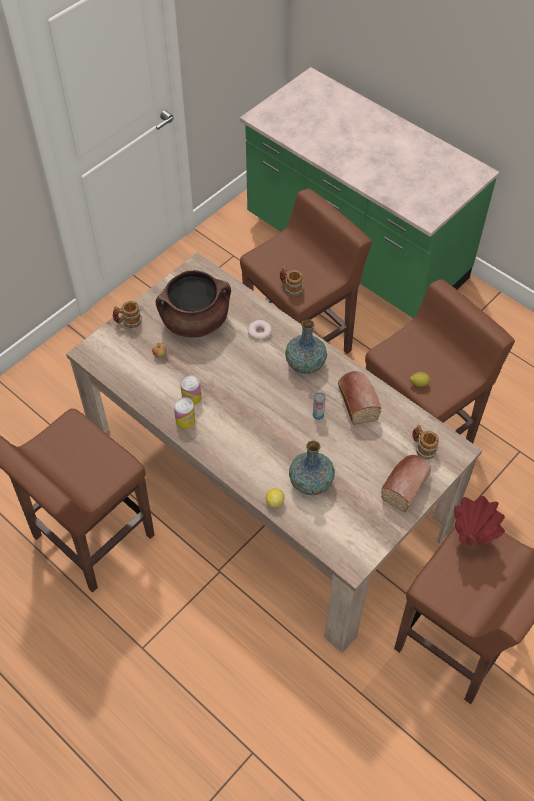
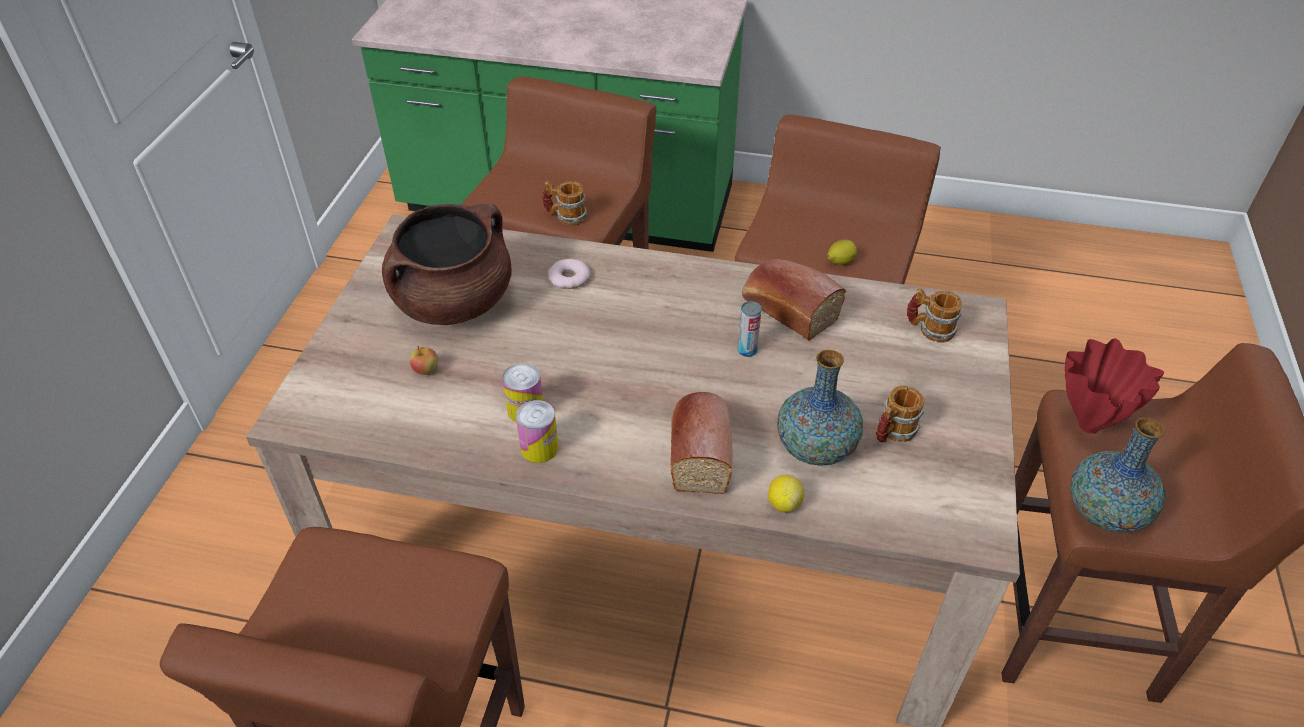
camera: 30 degrees left, 10 degrees down
(128, 322) = (336, 345): mug -> mug (892, 433)
(305, 364) = (672, 292): vase -> vase (1105, 512)
(406, 485) = (953, 387): bread -> bread (700, 451)

